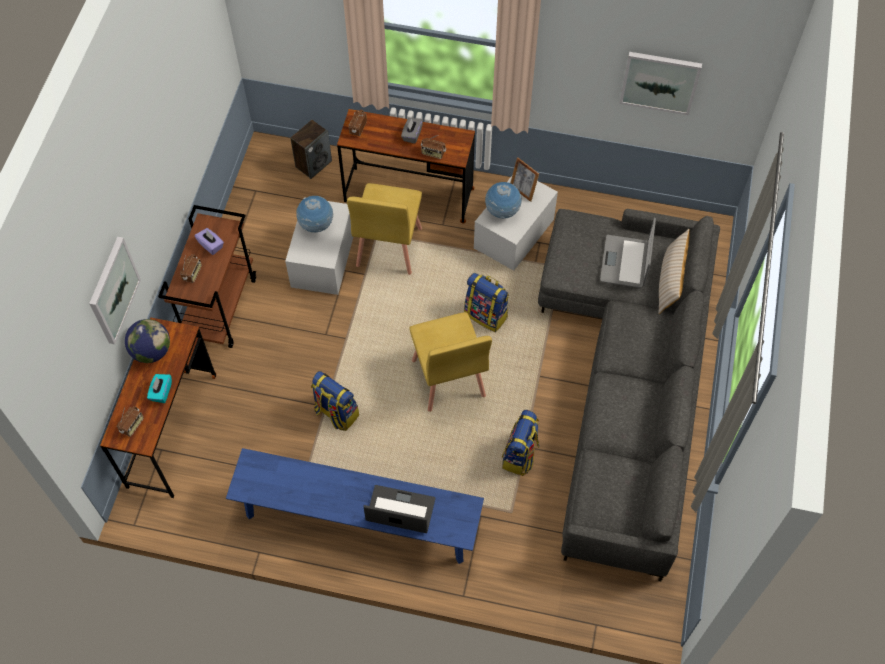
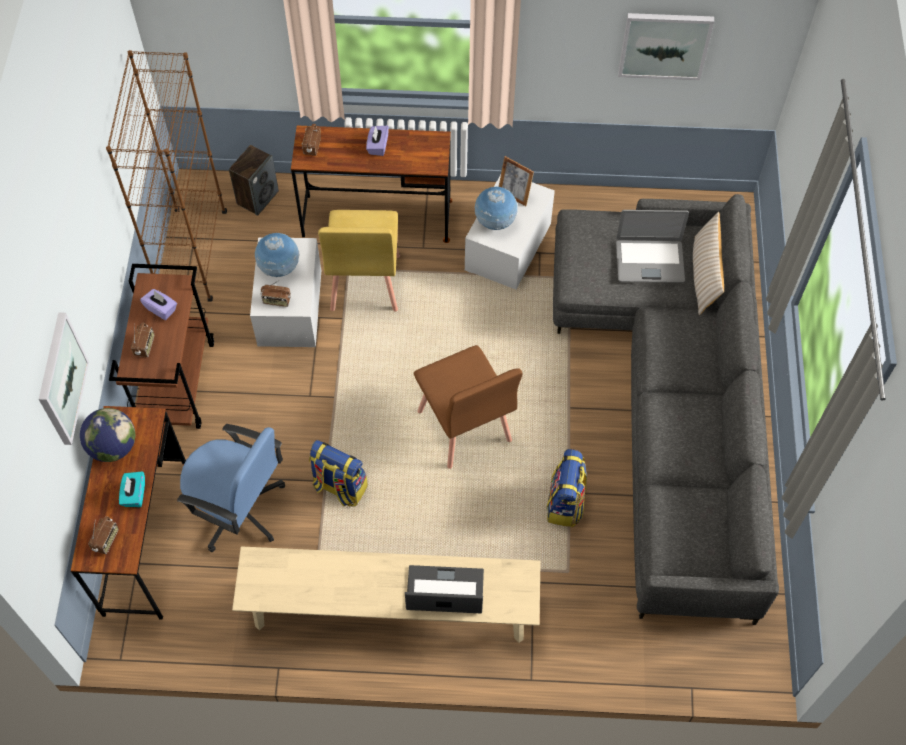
camera: 10 degrees left, 0 degrees up
(250, 419) = (238, 509): none -> blue office chair
(252, 204) = (193, 255): none -> brown bookcase
(358, 520) = (390, 610): blue bench -> beige bench
(412, 135) = (377, 146): grey tissue box -> purple tissue box
(433, 153) = (406, 164): radio -> radio (277, 301)
(448, 379) = (464, 427): yellow chair -> brown chair
(486, 314) = (494, 345): backpack -> none
(625, 262) = (649, 261): laptop -> laptop turned 90 degrees counterclockwise

